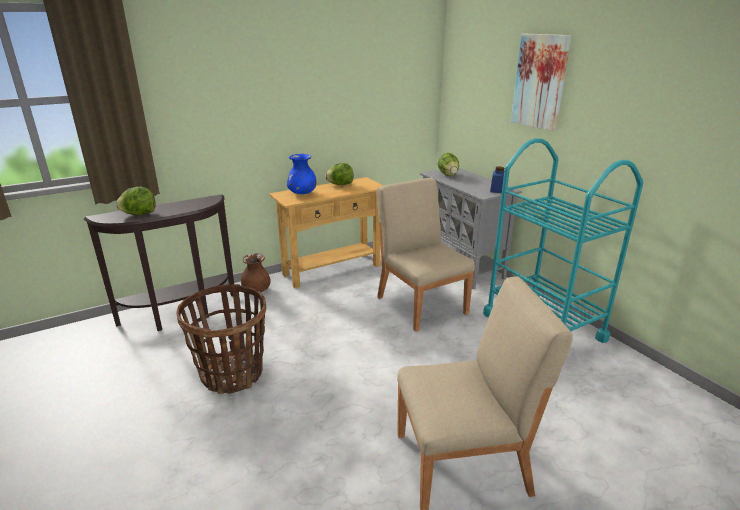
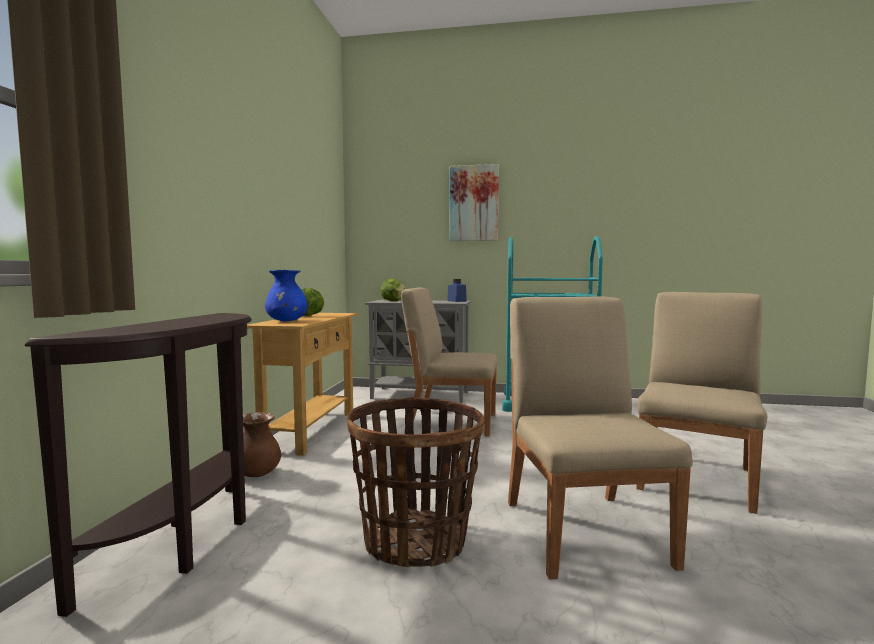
camera: 50 degrees left, 20 degrees down
(139, 214) = (156, 326): lettuce -> none
(301, 429) = (584, 530): none -> beige chair

